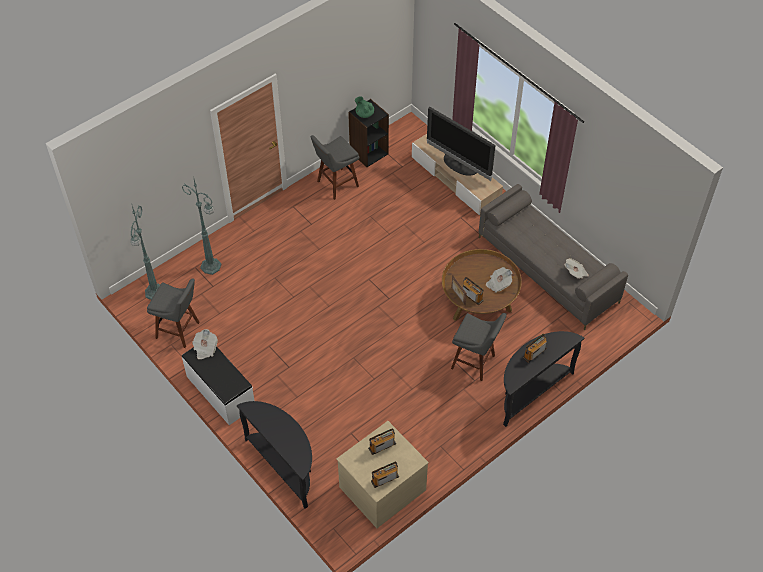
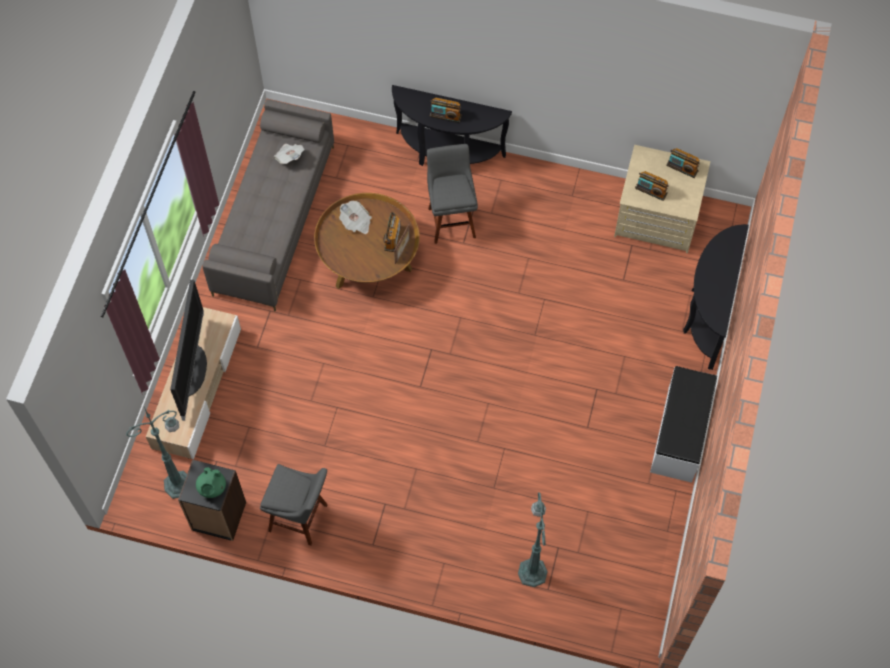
camera: 125 degrees left, 10 degrees up
(154, 293) = (618, 607): green floor lamp -> green floor lamp (179, 484)
(179, 331) = (644, 536): grey stool -> none
(205, 348) = (672, 443): newspaper -> none

